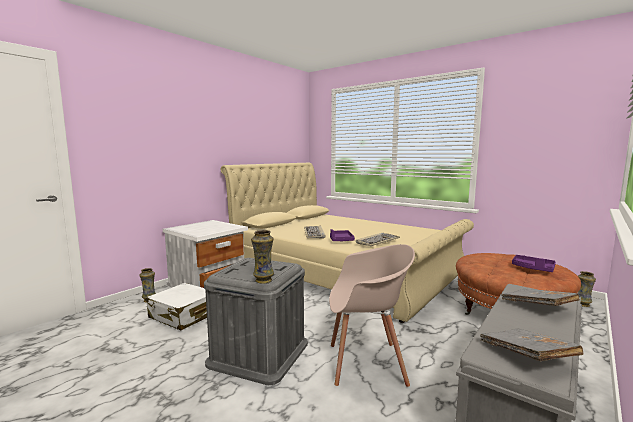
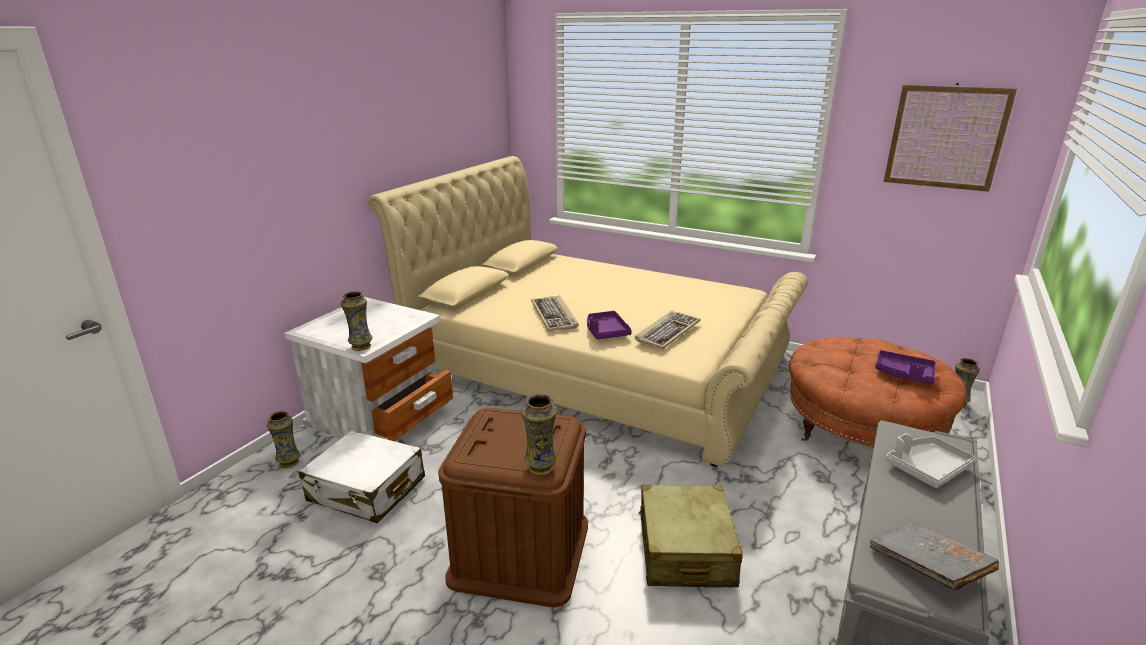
camera: 10 degrees left, 15 degrees up
(197, 234) = (360, 346): none -> vase
(259, 353) = (520, 551): grey storage box -> brown storage box
(367, 364) = (685, 550): beige chair -> beige suitcase
(538, 306) = (927, 468): grey book -> grey tray
(552, 131) = (946, 136): none -> picture

